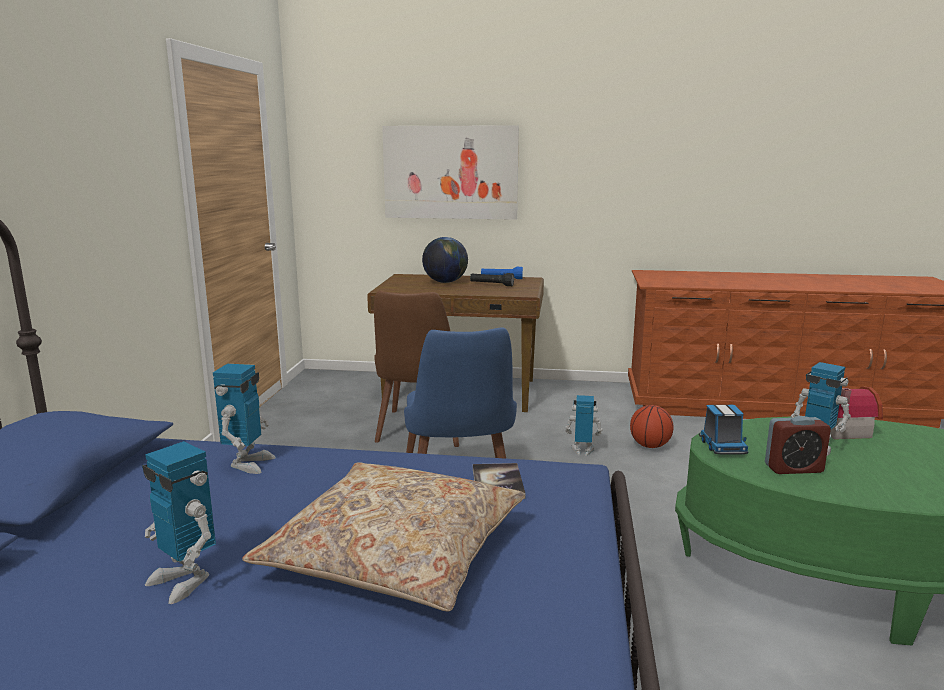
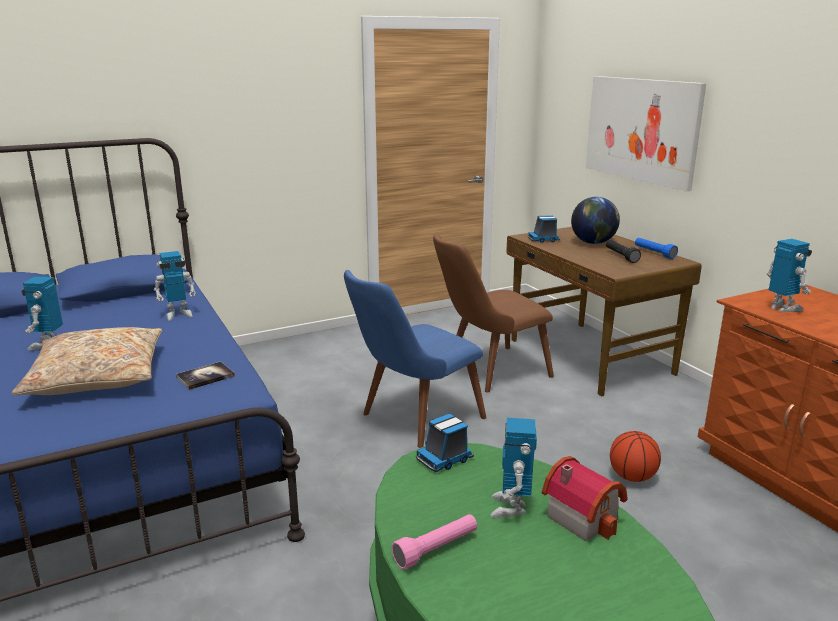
camera: 55 degrees right, 5 degrees up
(407, 288) = (544, 240): none -> toy truck
(582, 451) = (562, 446): toy robot -> toy robot (782, 308)
(793, 468) = (434, 502): alarm clock -> none
(868, 486) = (436, 549): none -> pink flashlight

